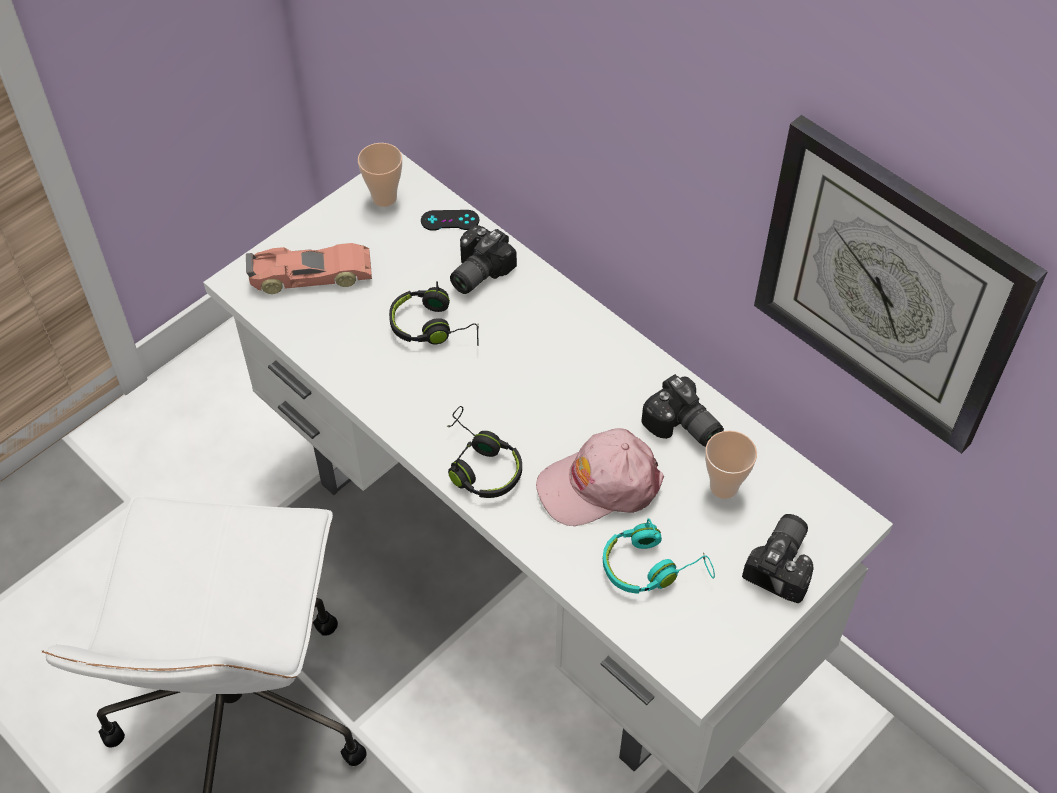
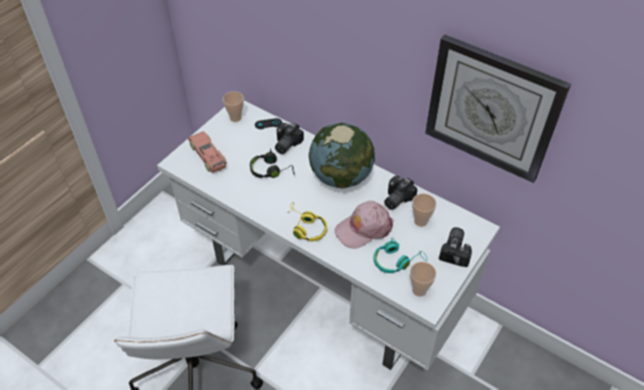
camera: 10 degrees left, 5 degrees down
(311, 275) = (208, 155): toy car -> toy car turned 105 degrees counterclockwise
(479, 464) = (306, 227): black headphones -> yellow headphones
(577, 363) = (341, 177): none -> globe
(682, 427) = (395, 198): camera -> camera turned 90 degrees clockwise
(685, 638) = (419, 290): none -> cup

